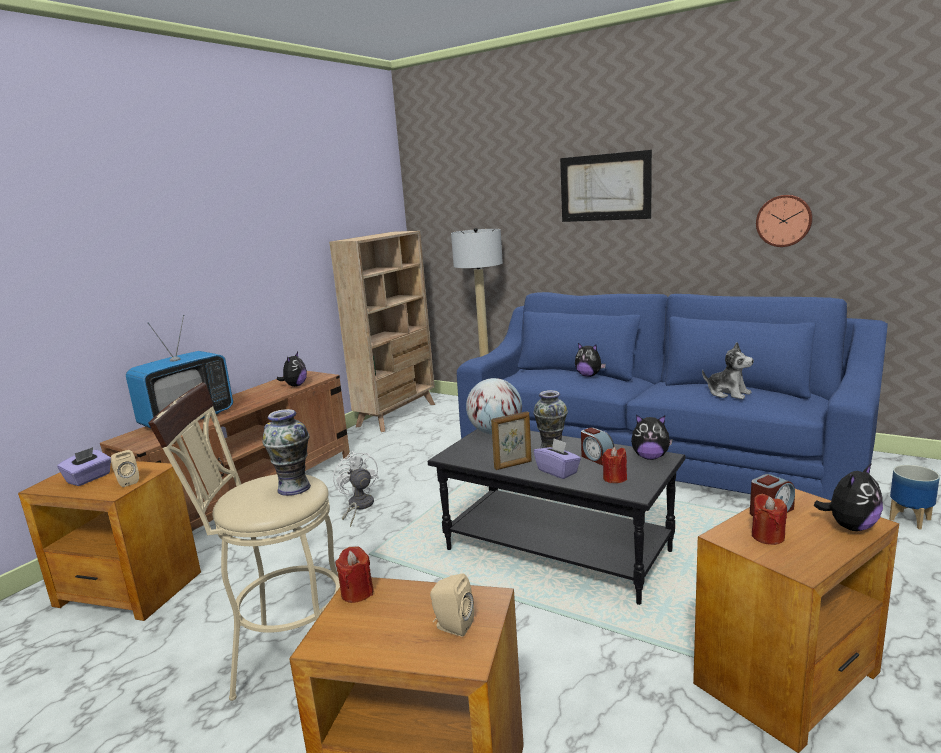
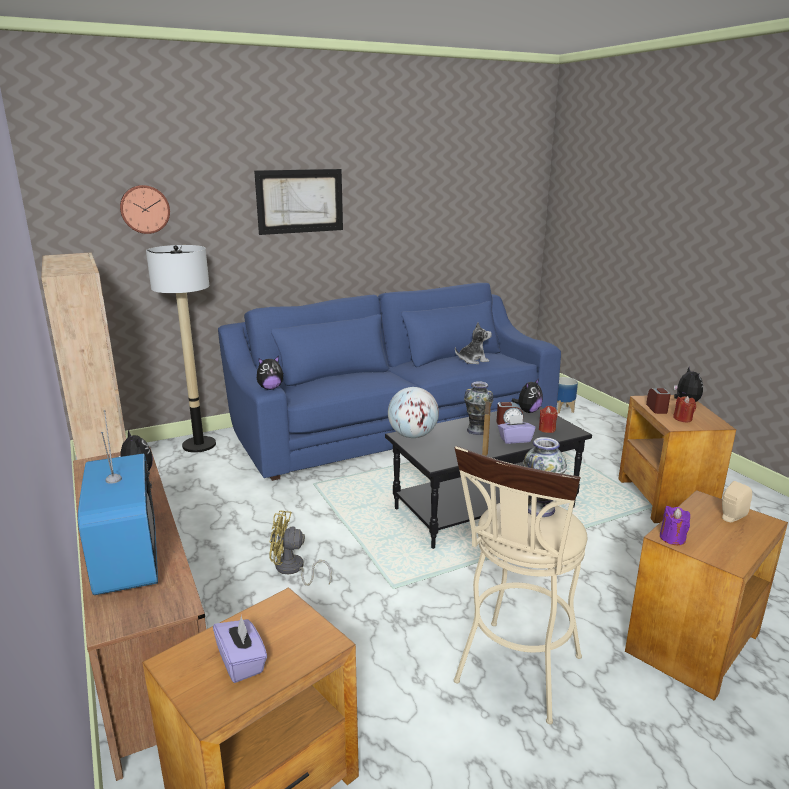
camera: 60 degrees left, 5 degrees up
(127, 482) = (302, 629): beige speaker -> none
(357, 593) = (672, 538): red candle -> purple candle
(358, 507) = (293, 570): white fan -> yellow fan
(589, 375) = (365, 374): plush toy -> plush toy (270, 388)
(784, 220) = (435, 229): wall clock -> wall clock (144, 209)

